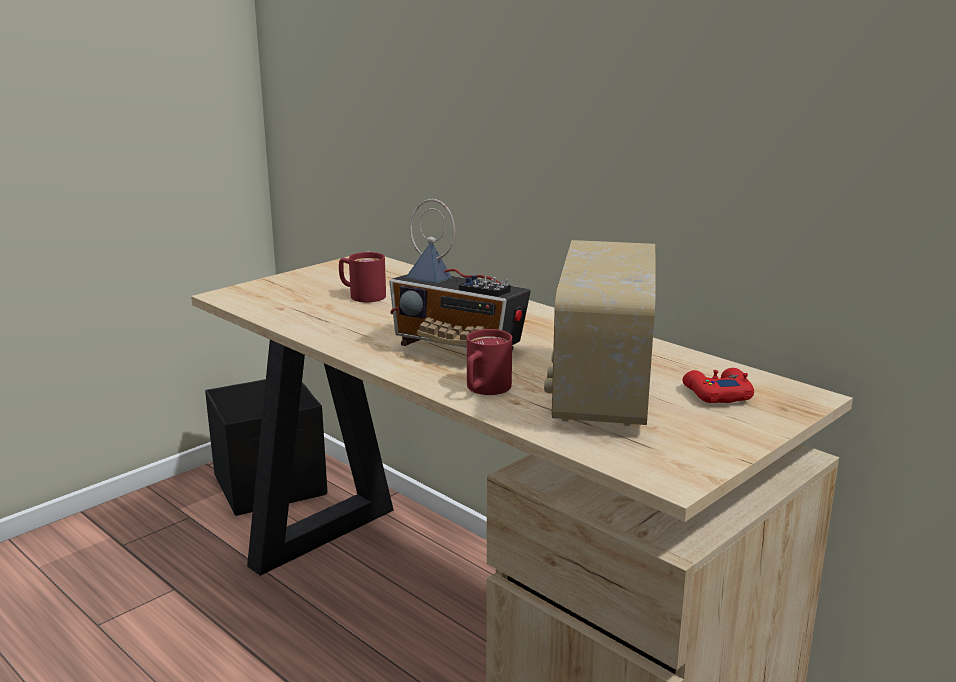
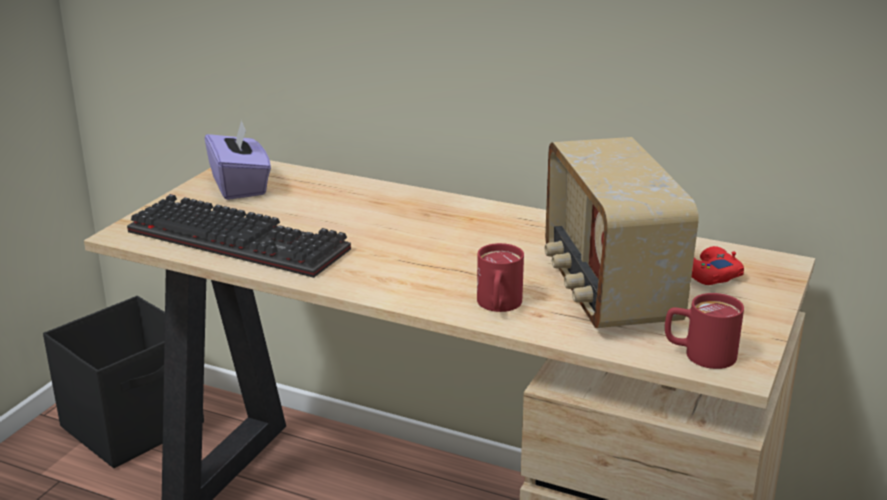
camera: 20 degrees left, 5 degrees up
(313, 311) = (243, 240): none -> keyboard
(349, 273) = (240, 186): none -> purple tissue box
(361, 295) = (278, 212): red mug -> red mug (699, 355)
(459, 349) = (435, 262): radio -> none

